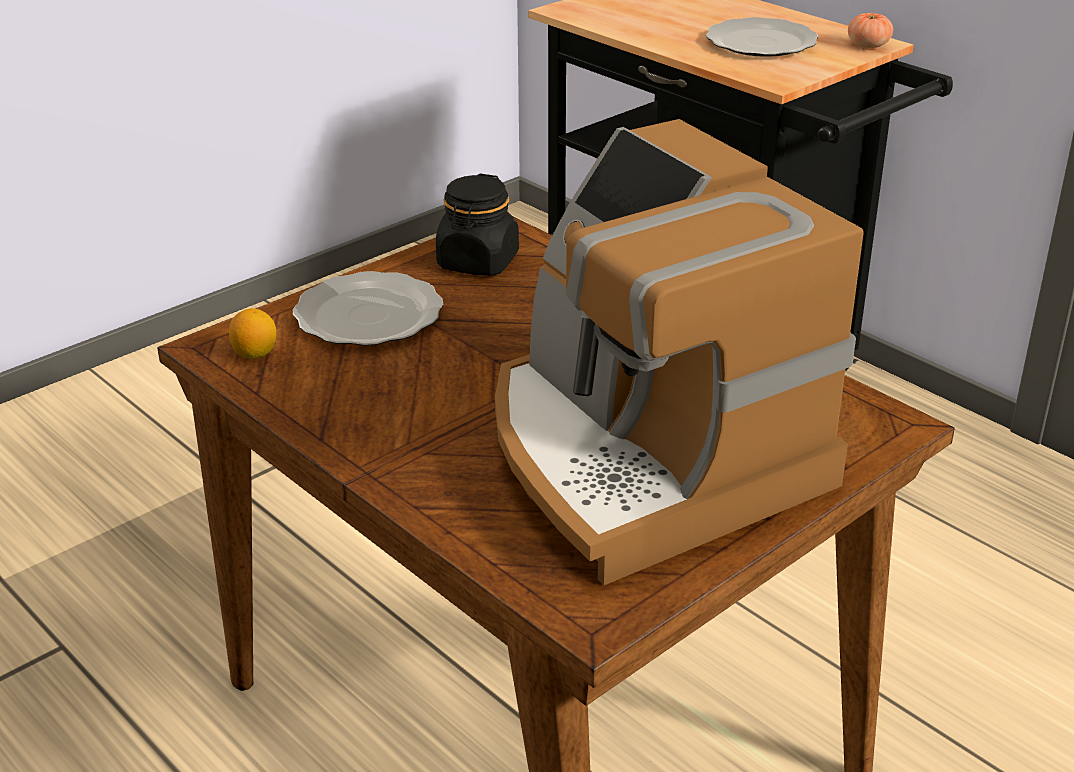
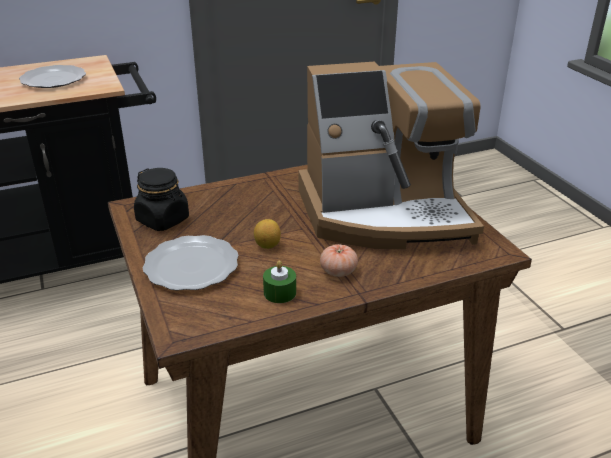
camera: 70 degrees left, 0 degrees up
(255, 354) = (203, 315): lemon -> lemon (267, 245)
(335, 400) = (280, 292): none -> green candle
(868, 45) = (94, 62): tomato -> tomato (338, 271)

